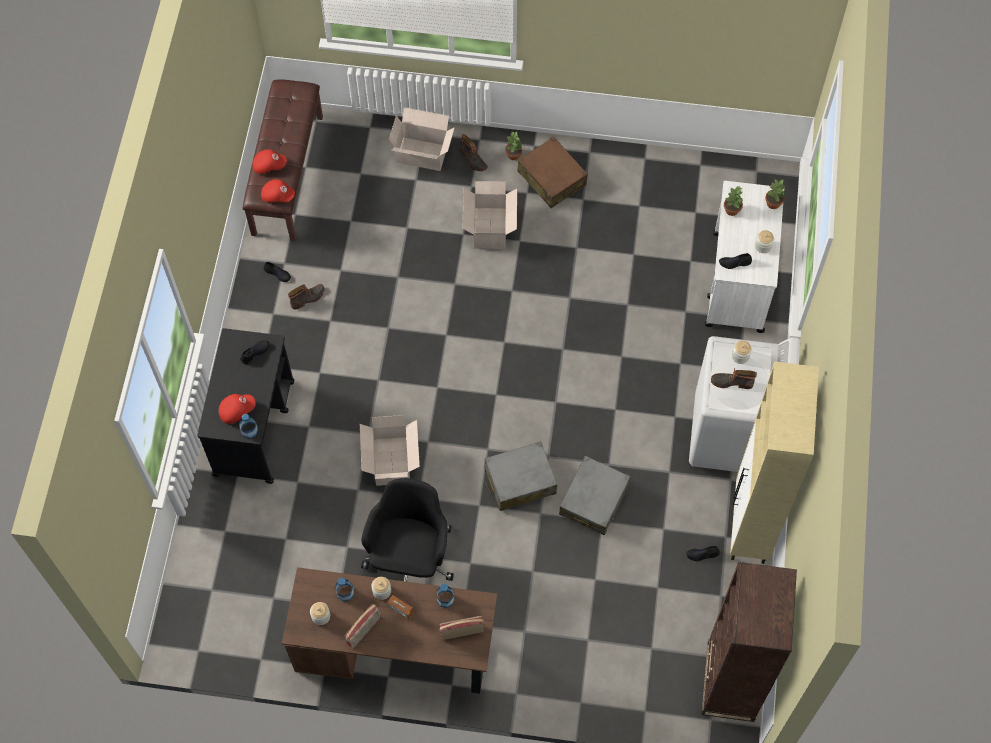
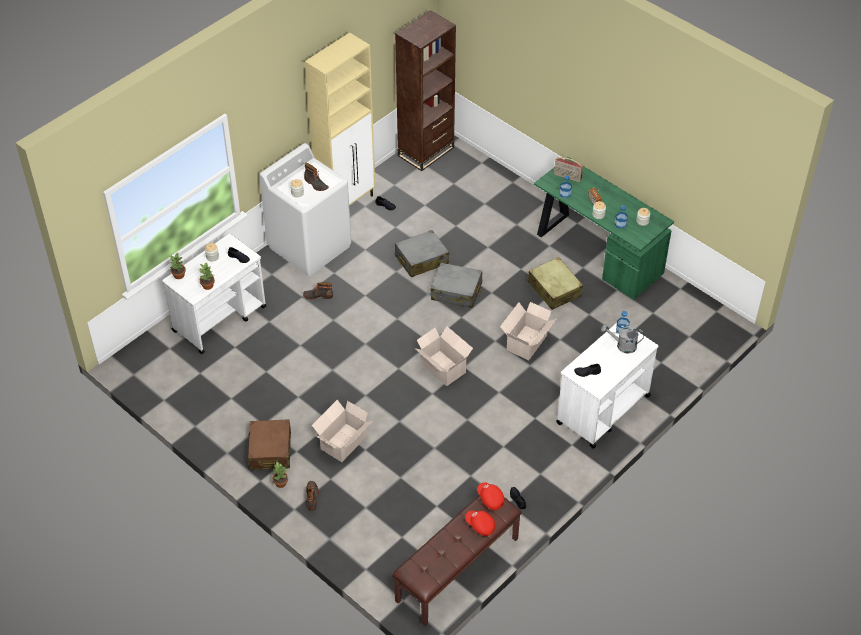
camera: 145 degrees left, 15 degrees down
(237, 410) = (622, 345): red cap -> grey watering can
(254, 427) = (602, 409): black cart -> white cart
(308, 298) = (508, 470): boot -> boot (318, 295)
(364, 630) = (622, 203): radio -> none
(396, 651) = (597, 252): brown desk -> green desk
(410, 558) = (554, 289): black office chair -> beige suitcase
(423, 154) = (344, 523): cardboard box -> cardboard box (442, 367)

